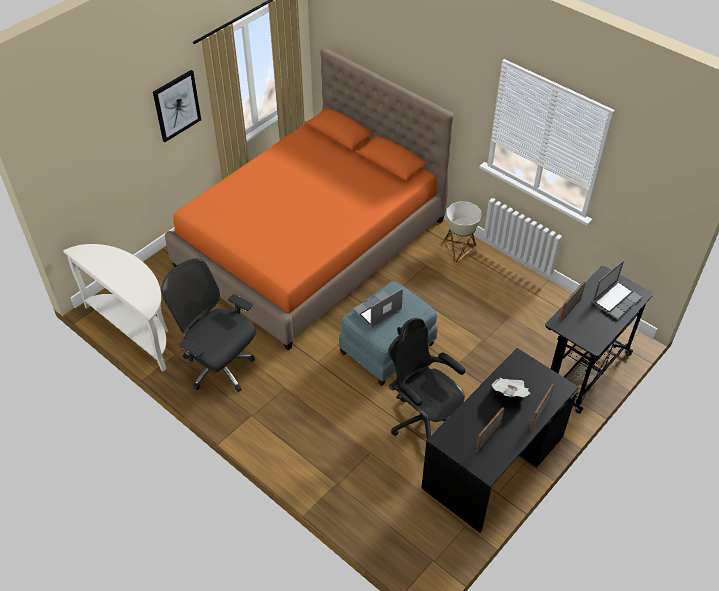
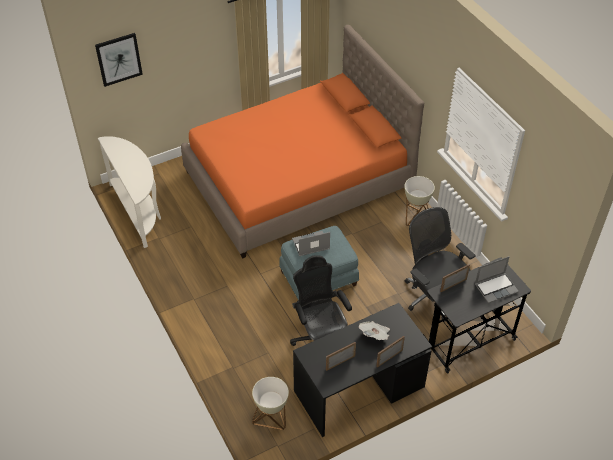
camera: 20 degrees right, 0 degrees up
(176, 105) = (210, 47): picture -> picture (119, 59)
(219, 367) = (186, 256): office chair -> office chair (432, 297)
(411, 530) = (271, 418): none -> planter

